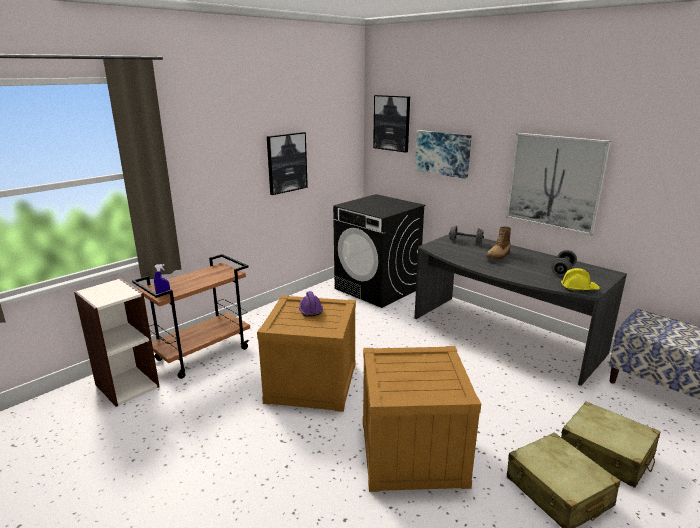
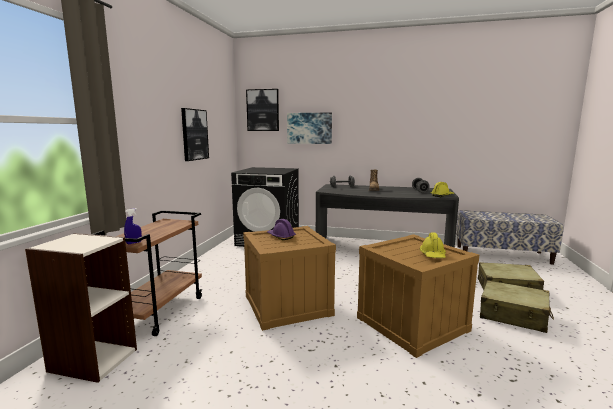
camera: 30 degrees left, 10 degrees down
(427, 386) = (433, 255): none -> yellow hard hat
(554, 182) = (396, 137): picture -> none

